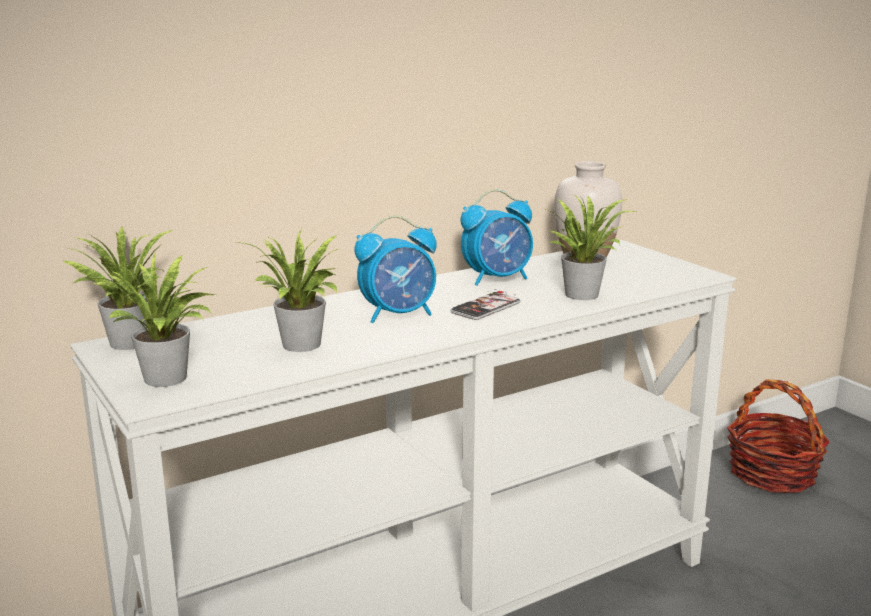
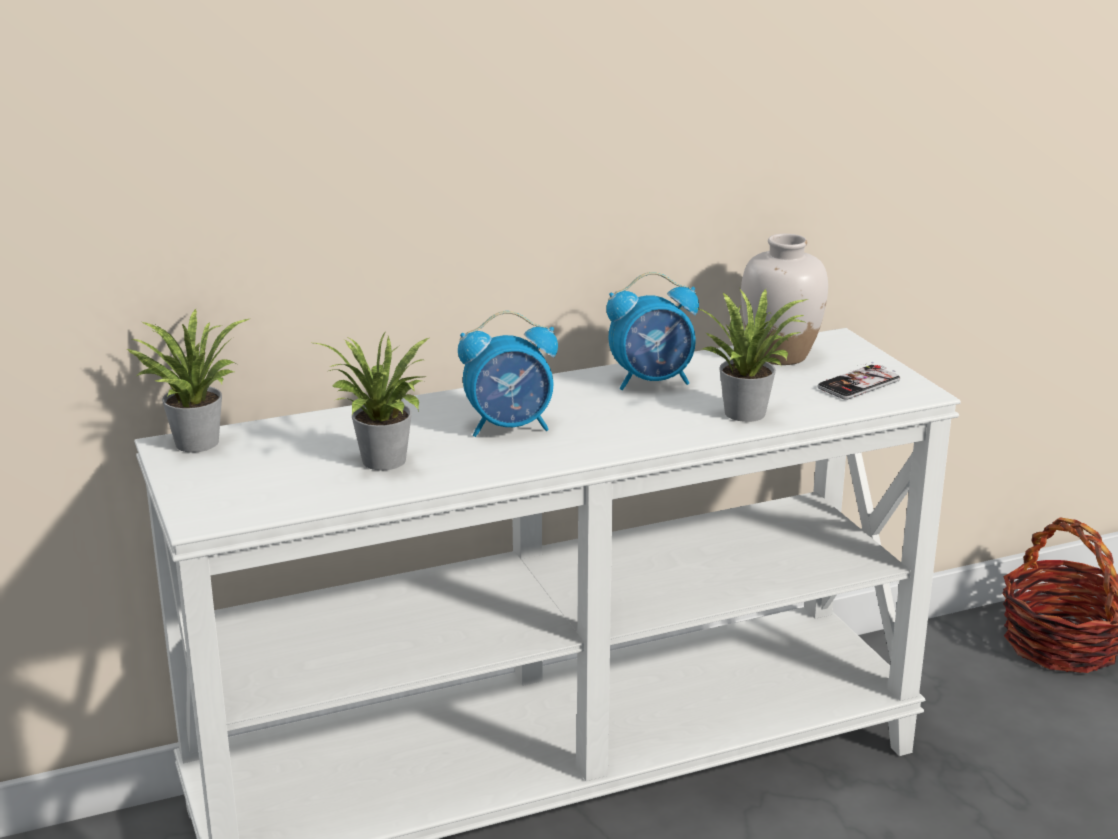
camera: 10 degrees right, 5 degrees up
(168, 380) = (226, 496): potted plant -> none
(485, 307) = (618, 424): phone -> phone (858, 384)

